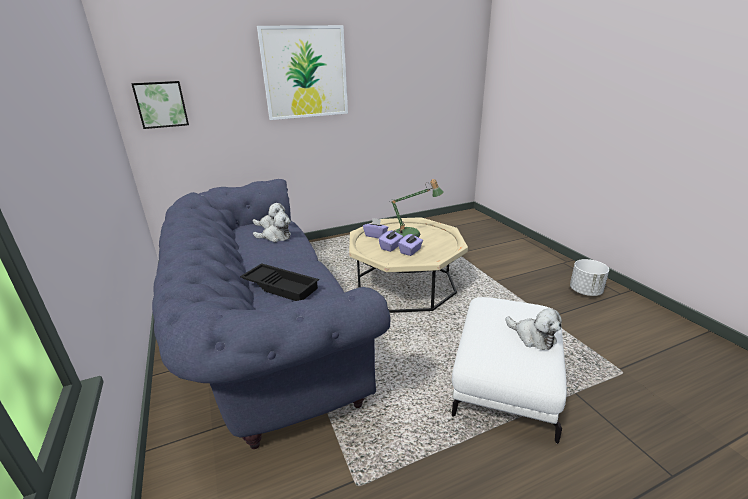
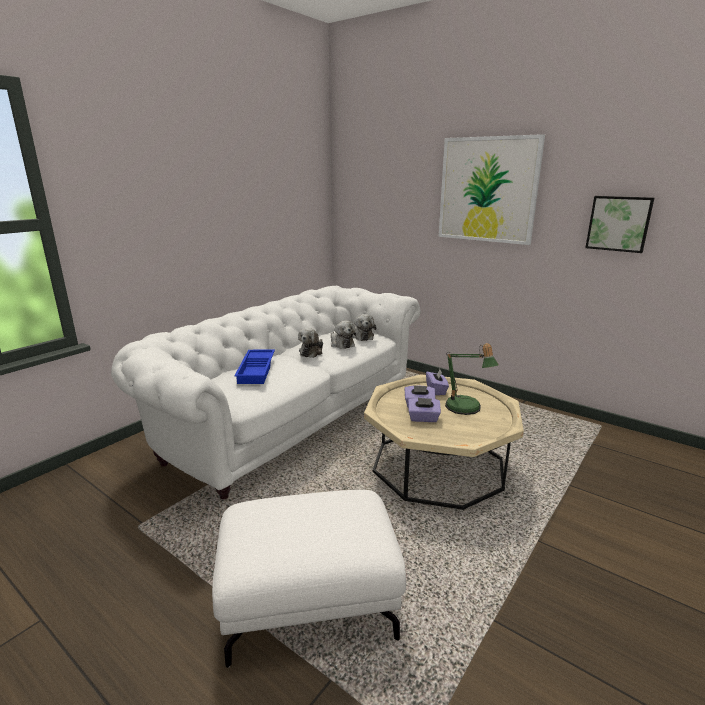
camera: 60 degrees right, 5 degrees down
(161, 104) = (359, 207): picture -> picture (619, 223)
(262, 333) = (286, 418): blue sofa -> white sofa
(281, 286) = (257, 370): black tray -> blue tray
(533, 337) = (294, 542): plush toy -> plush toy (312, 352)
(585, 291) = (645, 670): white planter -> none

